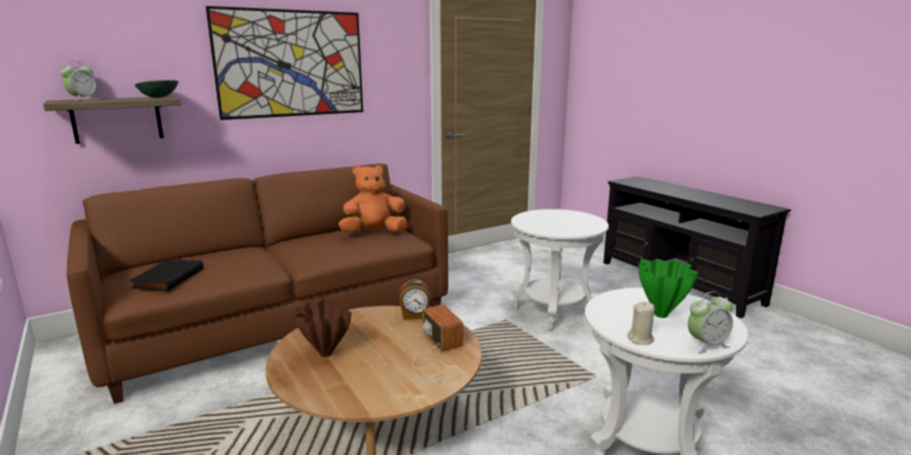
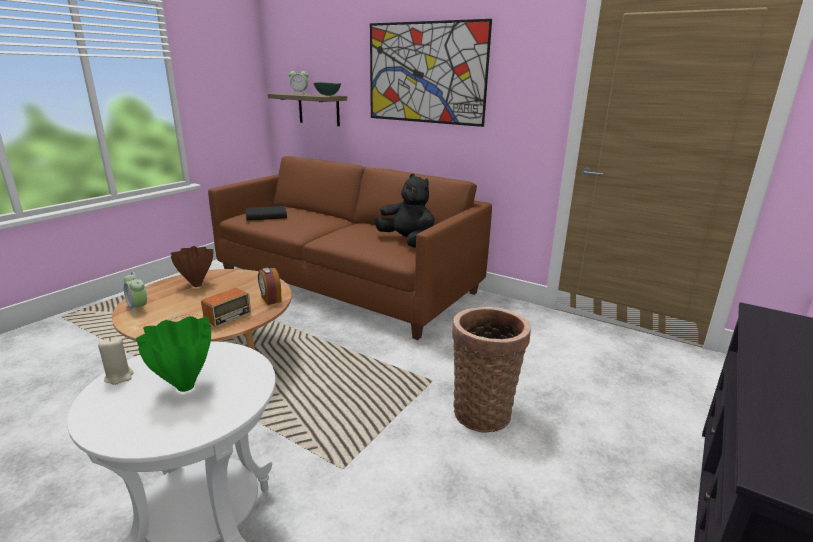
camera: 65 degrees right, 5 degrees up
(373, 233) = (407, 241): orange plush toy -> black plush toy
(553, 312) = (483, 410): white side table -> basket
(706, 345) = (98, 421): alarm clock -> alarm clock (138, 308)

